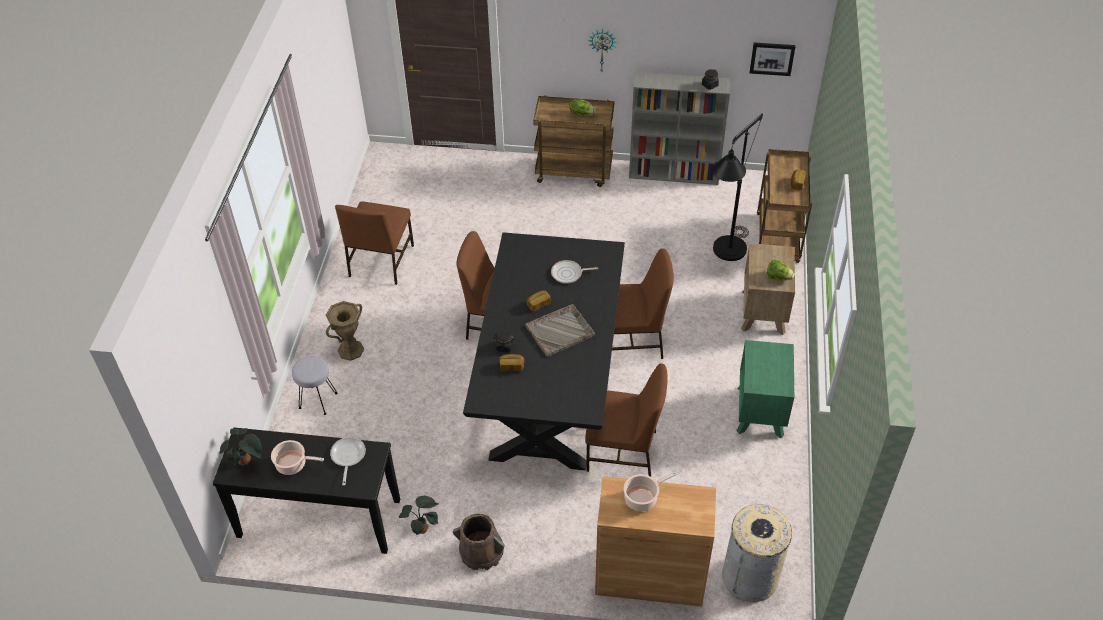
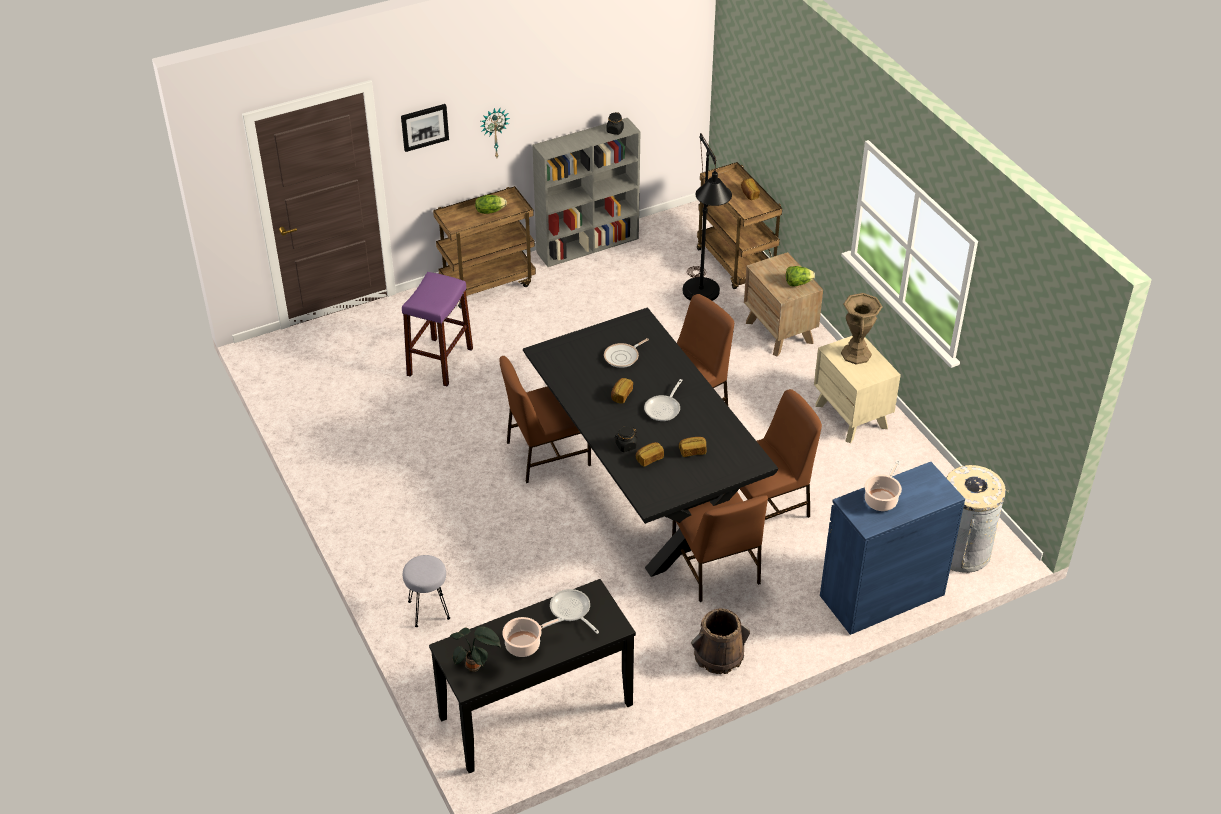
camera: 35 degrees left, 5 degrees down
(351, 350) = (417, 548): brown vase -> brown vase (856, 354)
(380, 261) = (366, 453): brown chair -> brown chair (715, 568)
(423, 528) = (646, 665): potted plant -> none
(488, 217) = (440, 362): none -> purple stool
(549, 377) = (692, 451): none -> bread
(560, 331) = (664, 408): grey tray -> frying pan
(650, 576) = (882, 595): brown cabinet -> blue cabinet
(760, 412) = (851, 416): green nightstand -> beige nightstand
(772, 58) = (663, 81): picture -> picture (424, 127)

